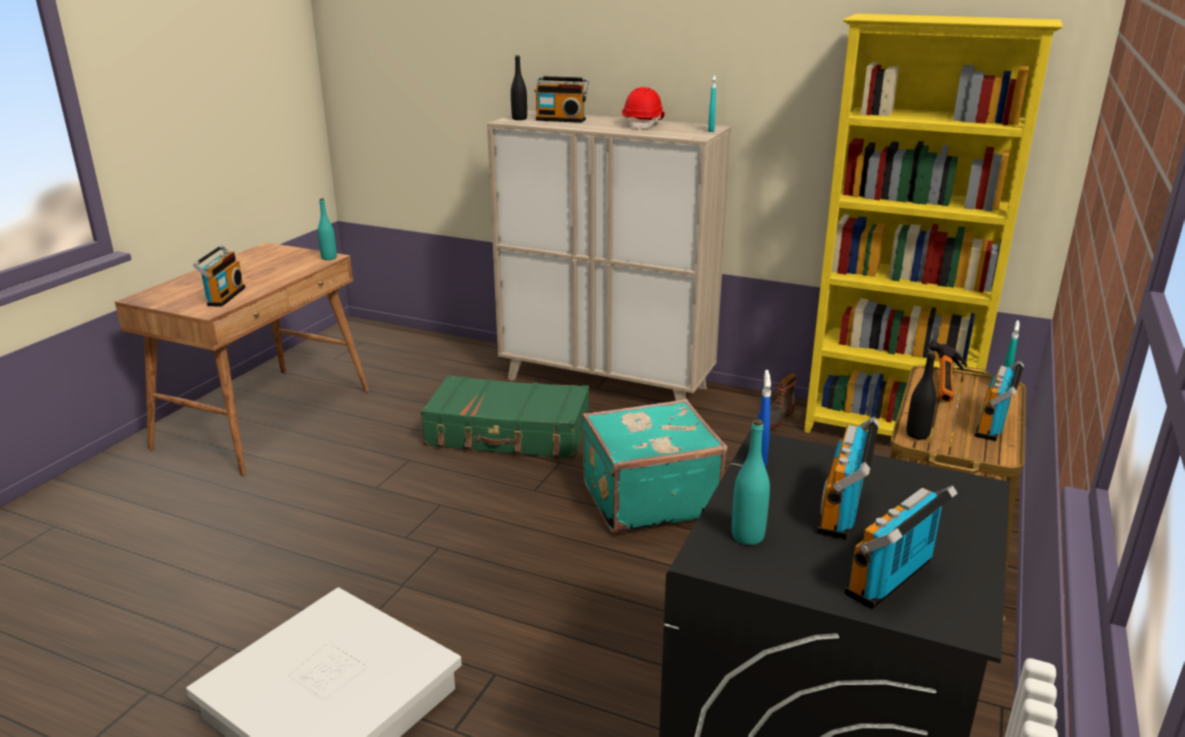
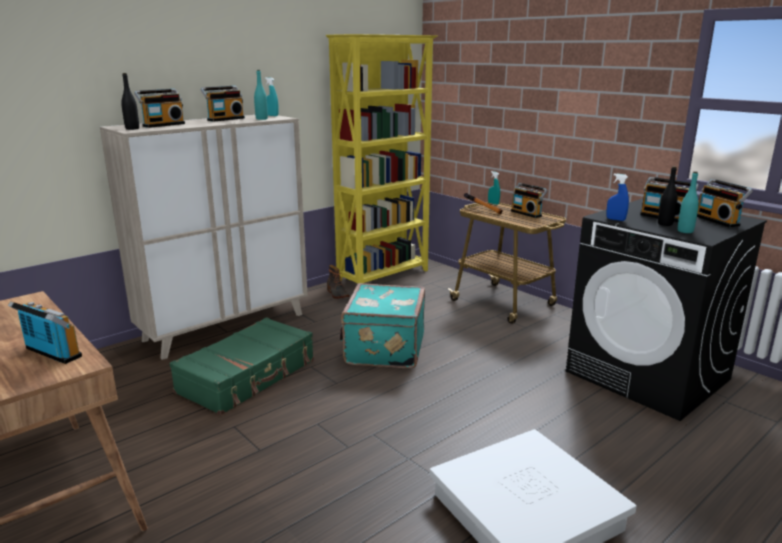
camera: 65 degrees left, 5 degrees down
(329, 258) = (32, 299): turquoise bottle -> turquoise bottle (261, 119)
(643, 124) = (225, 119): red hard hat -> radio
(917, 434) = (529, 223): black bottle -> black bottle (665, 224)

